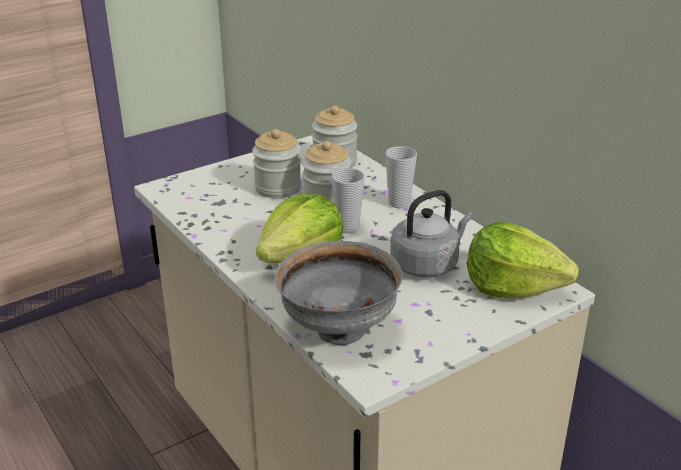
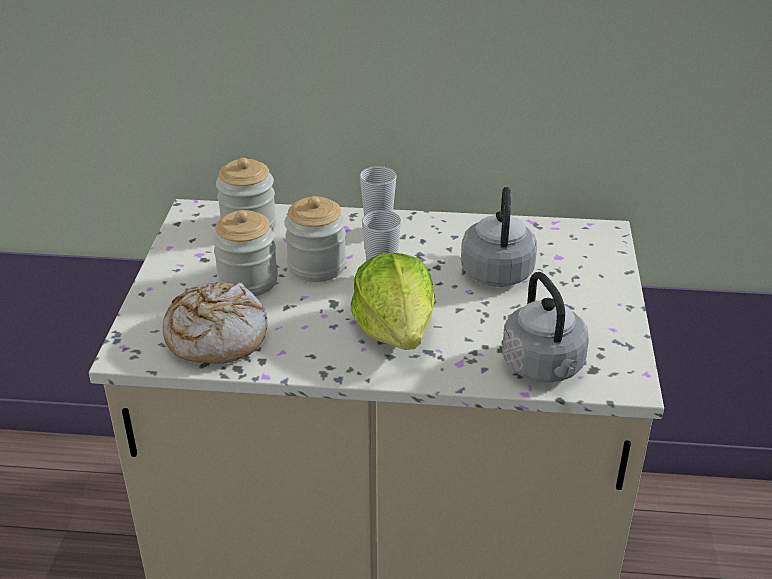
camera: 50 degrees left, 5 degrees up
(211, 203) = (215, 336): none -> bread
(338, 331) = (544, 368): grey bowl -> grey kettle
(513, 286) = (578, 248): lettuce -> none

